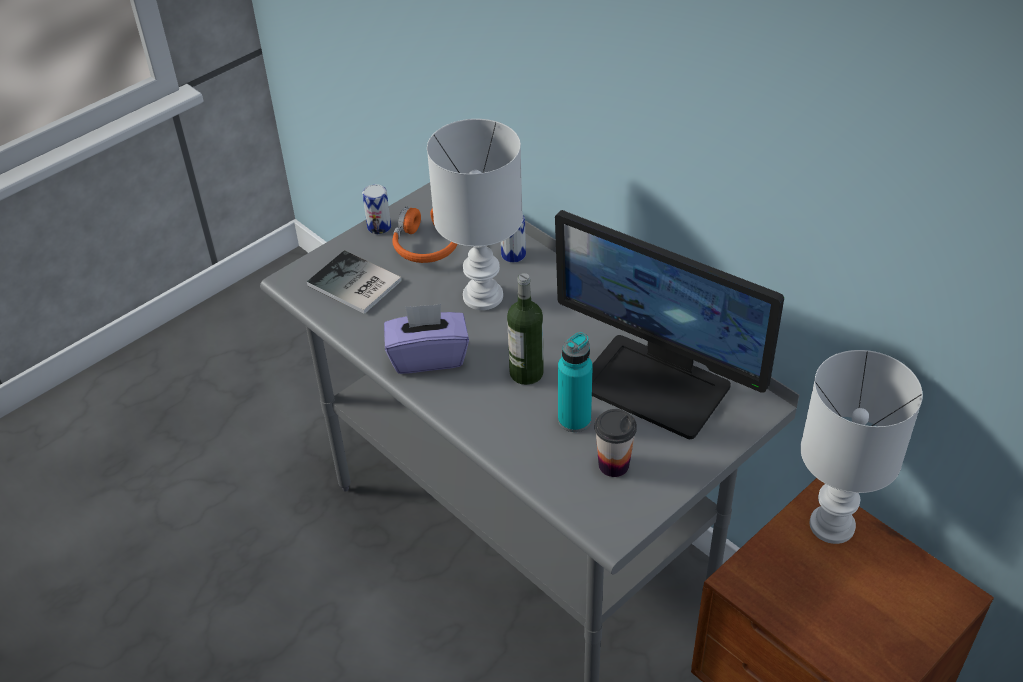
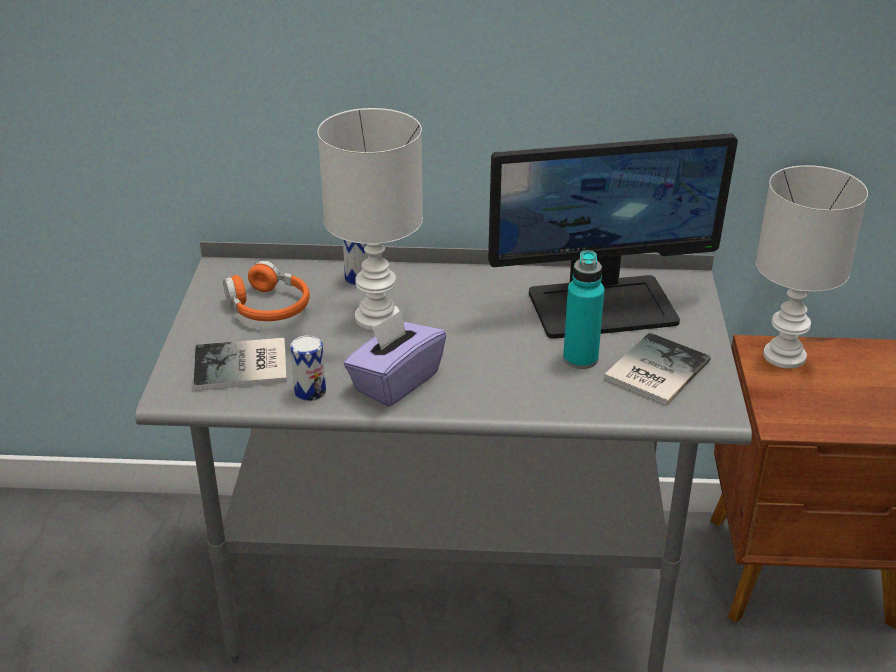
camera: 45 degrees left, 10 degrees down
(379, 227) = (200, 315): can -> can (310, 391)
(526, 373) = (495, 349): bottle -> none
(613, 465) = (653, 370): cup -> book

